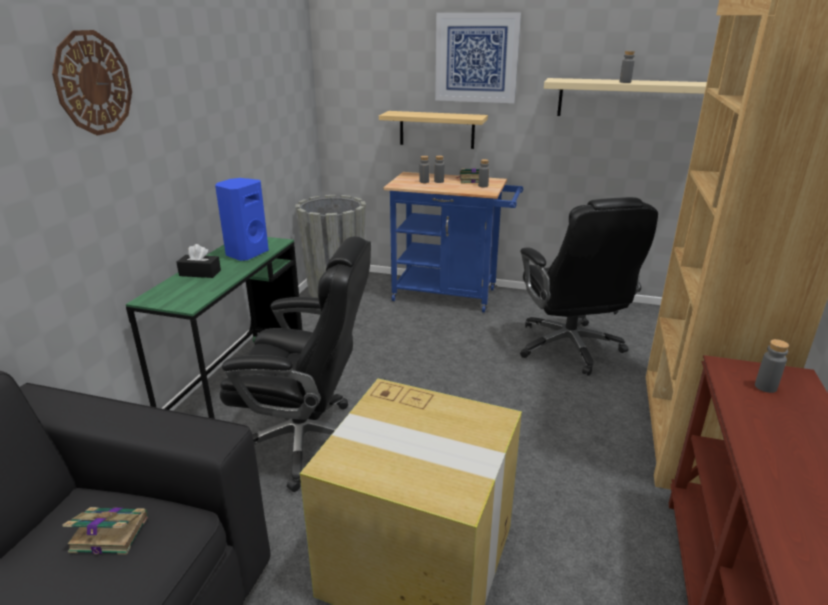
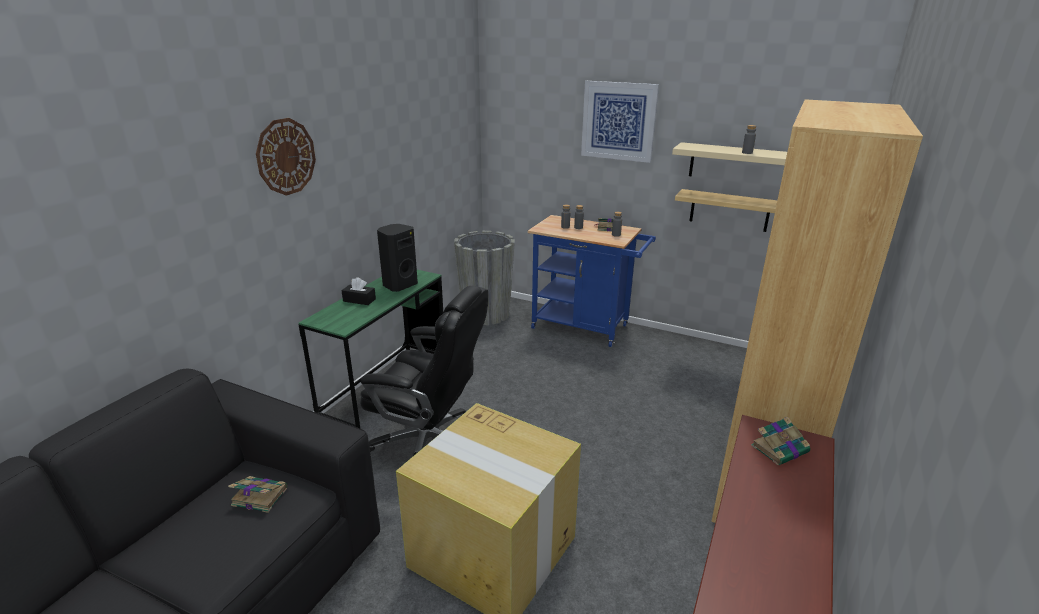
camera: 10 degrees right, 0 degrees up
(246, 253) = (399, 285): blue speaker -> black speaker
(436, 129) = (582, 180): shelf -> shelf (729, 210)
(570, 347) = (678, 388): black office chair -> none
(765, 387) = (780, 449): grey bottle -> book

